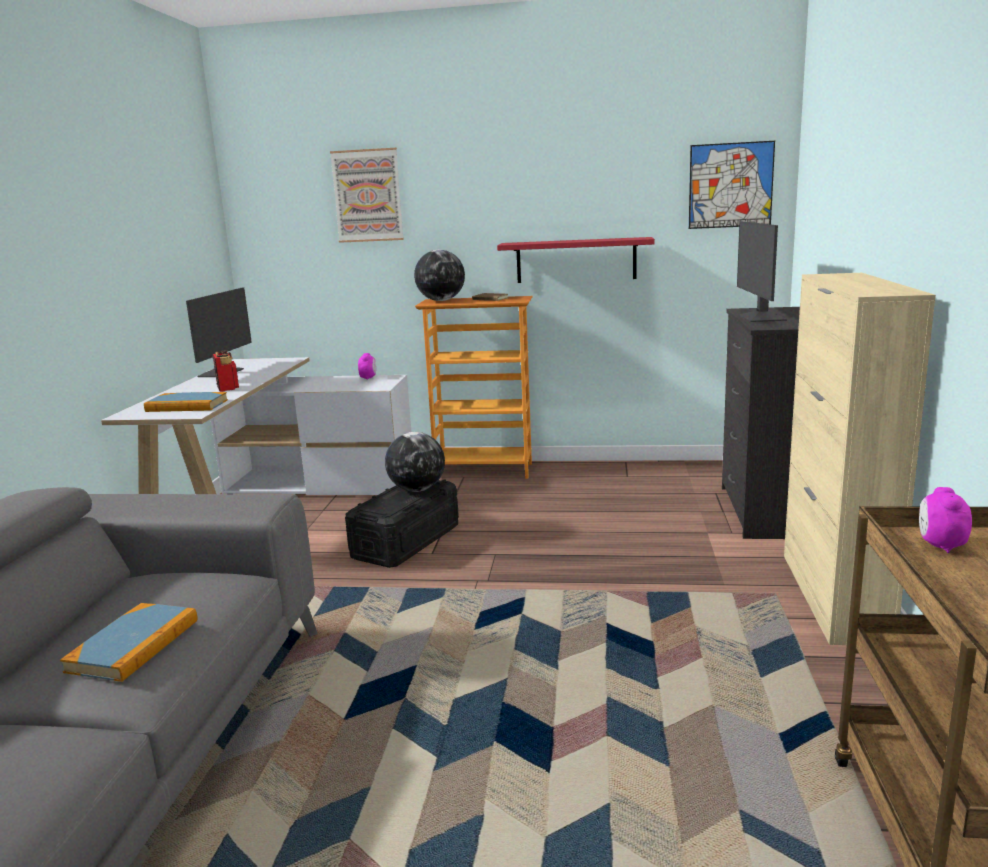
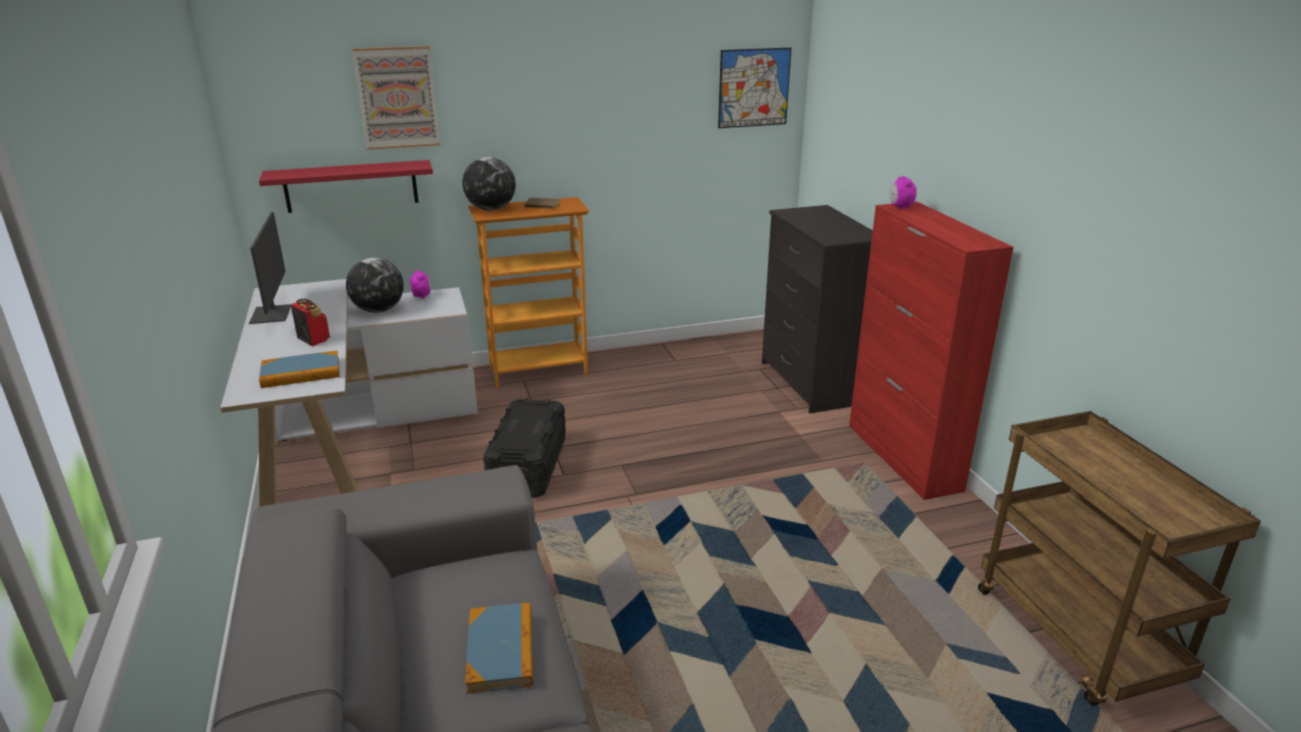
camera: 25 degrees left, 10 degrees up
(417, 489) = (533, 415): globe -> globe (378, 310)
(576, 260) = (617, 160): red shelf -> red shelf (351, 186)
(760, 318) = (813, 225): monitor -> none
(833, 597) = (903, 457): beige cabinet -> red cabinet
(940, 545) = (1067, 447): alarm clock -> alarm clock (900, 207)

